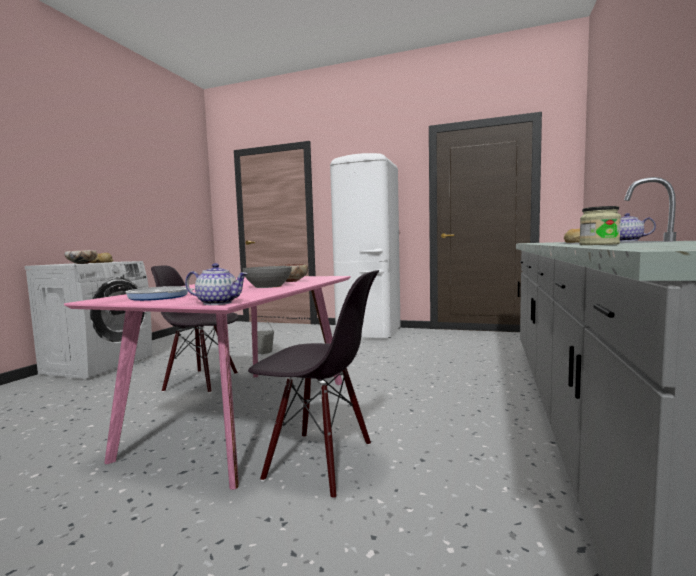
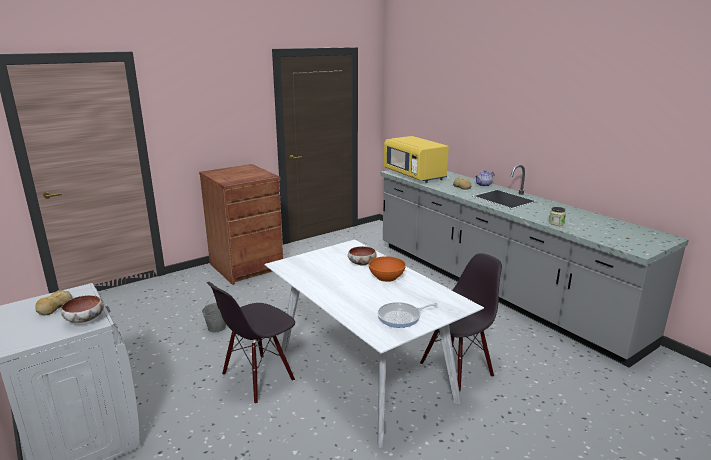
camera: 55 degrees left, 15 degrees up
(218, 303) = (463, 306): teapot -> none
(249, 415) = (365, 374): pink dining table -> white dining table
(268, 286) = (386, 277): grey bowl -> orange bowl
(368, 332) = (247, 267): white fridge -> brown dresser
(546, 242) = (415, 175): none -> yellow microwave

